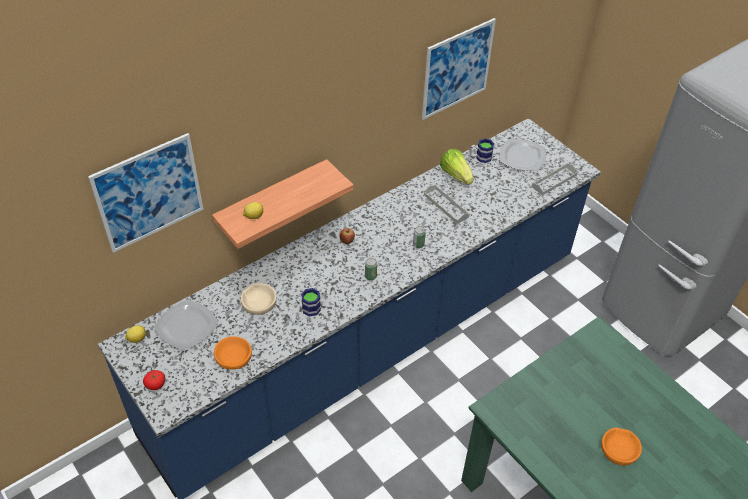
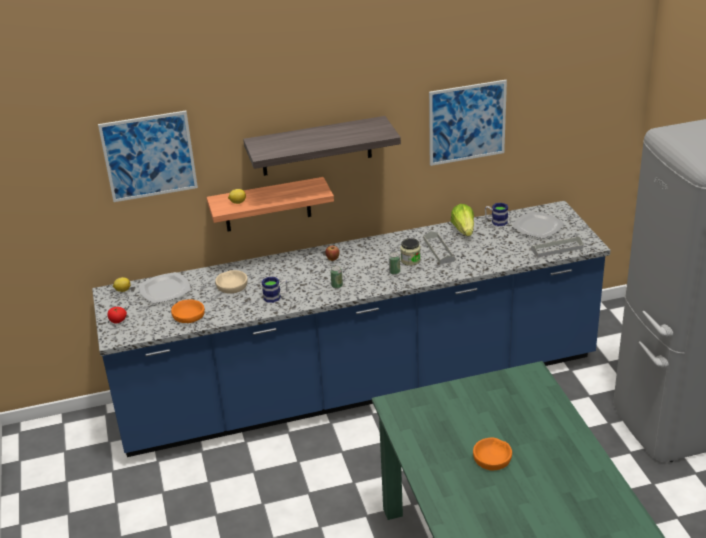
camera: 25 degrees right, 15 degrees down
(321, 131) = (316, 146): none -> shelf
(425, 225) = (410, 260): none -> jar

